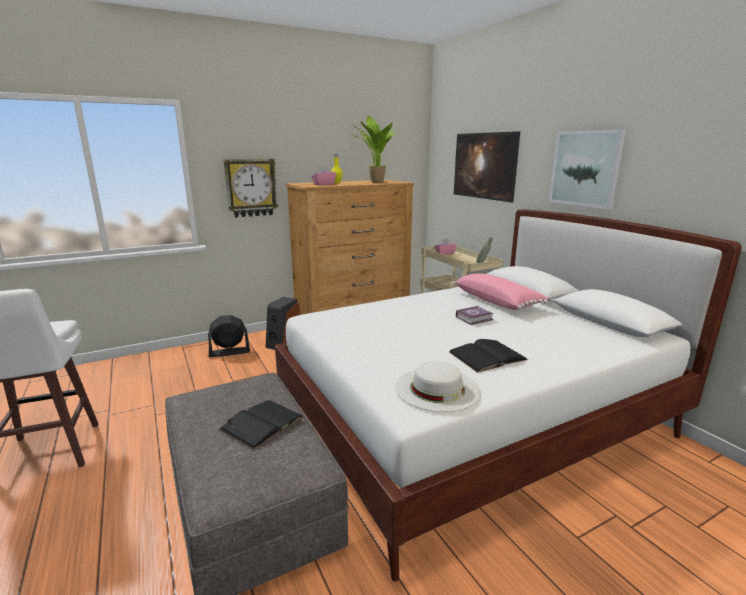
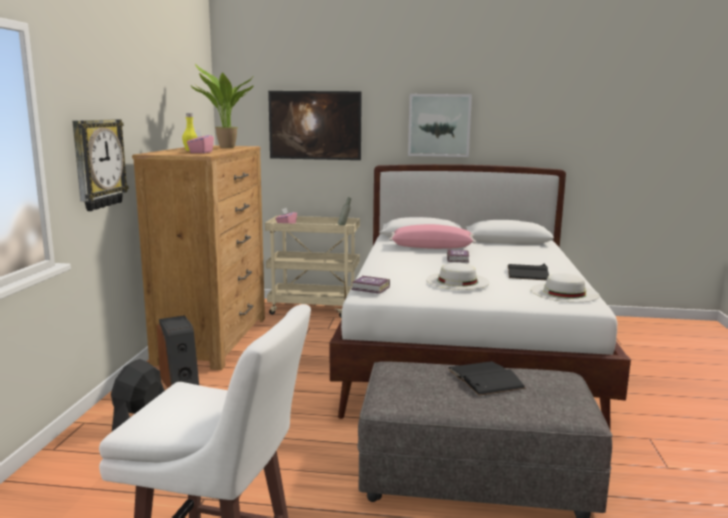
camera: 55 degrees left, 5 degrees down
(320, 314) = (371, 288): none -> book
(389, 334) = (457, 281): none -> white hat

